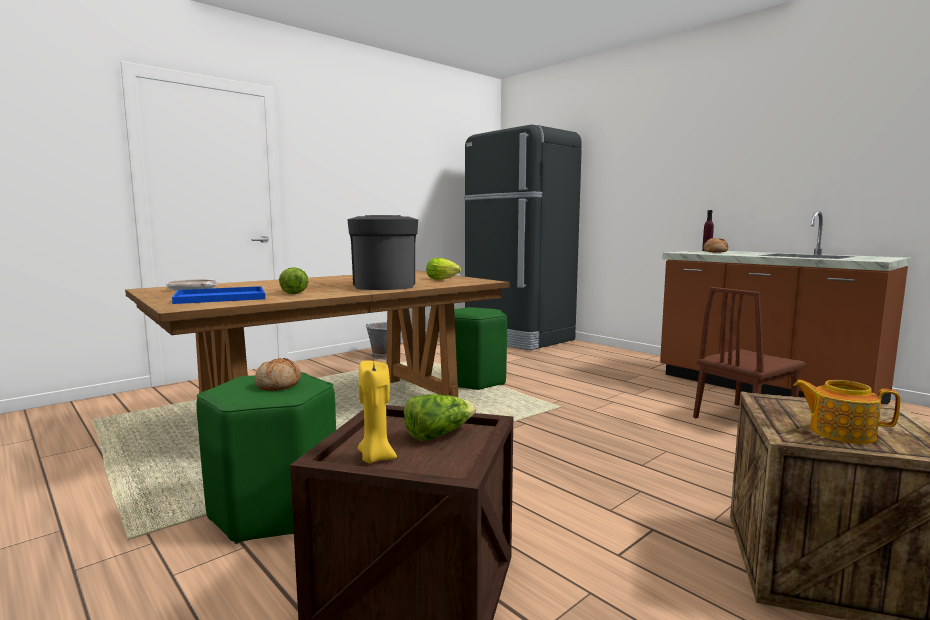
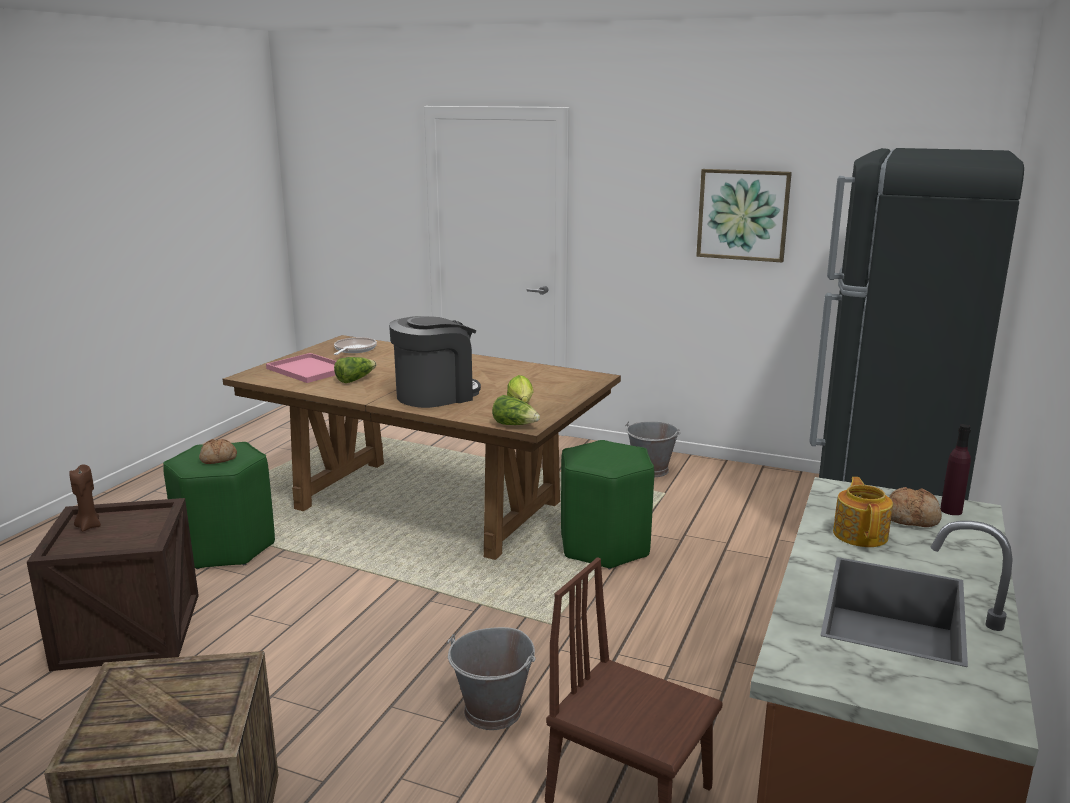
camera: 65 degrees right, 10 degrees up
(218, 297) = (307, 369): blue tray -> pink tray
(375, 458) = (88, 526): yellow candle -> brown candle
(395, 176) = (743, 215): none -> picture
(438, 434) = (133, 535): lettuce -> lettuce (515, 425)
(658, 436) = (493, 711): none -> grey bucket
(840, 432) = (133, 700): teapot -> teapot (860, 534)

